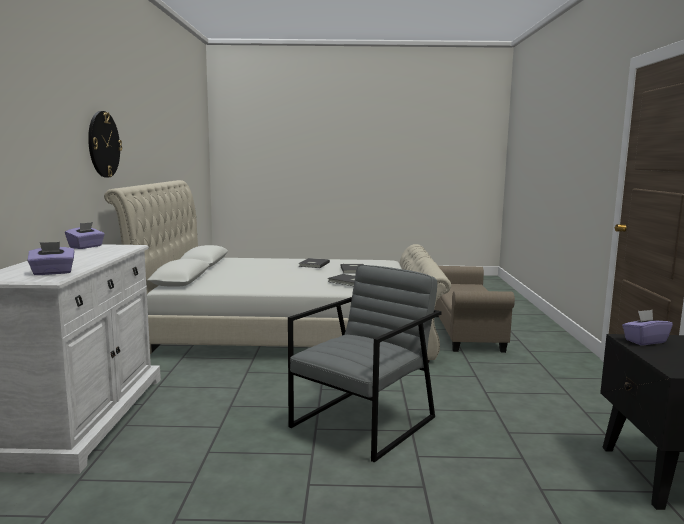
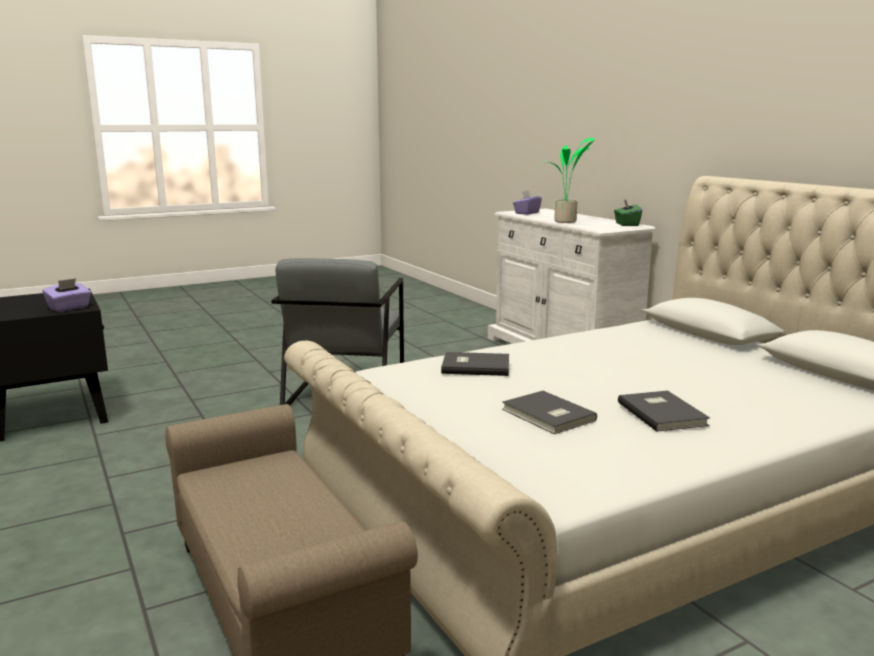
camera: 150 degrees right, 5 degrees up
(86, 247) = (626, 224): purple tissue box -> green tissue box
(103, 144) = (748, 117): wall clock -> none
(106, 255) = (566, 222): none -> potted plant

